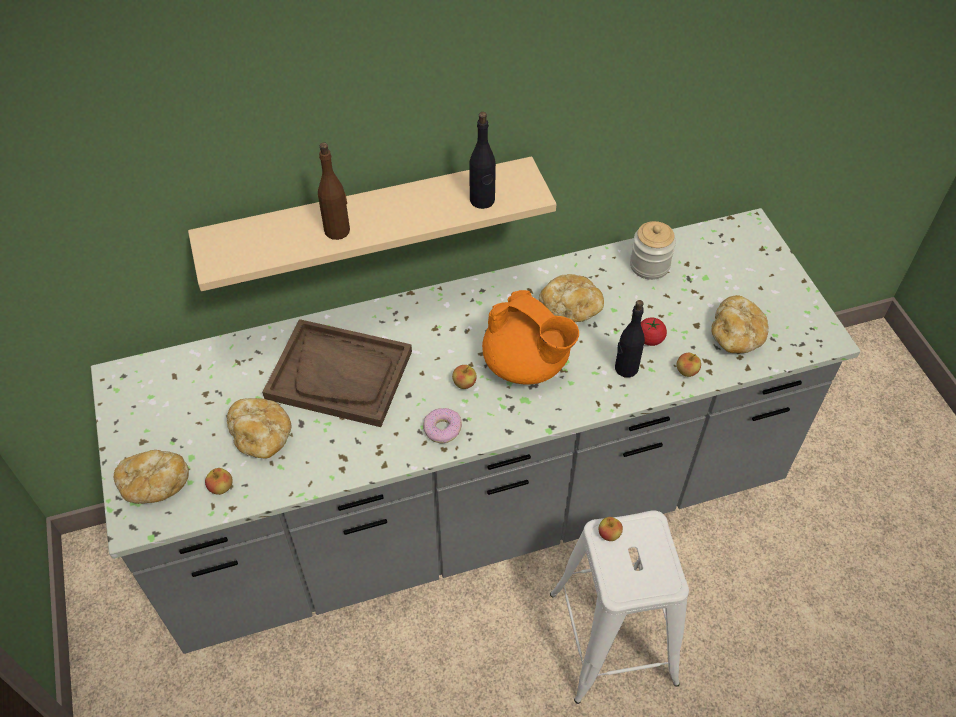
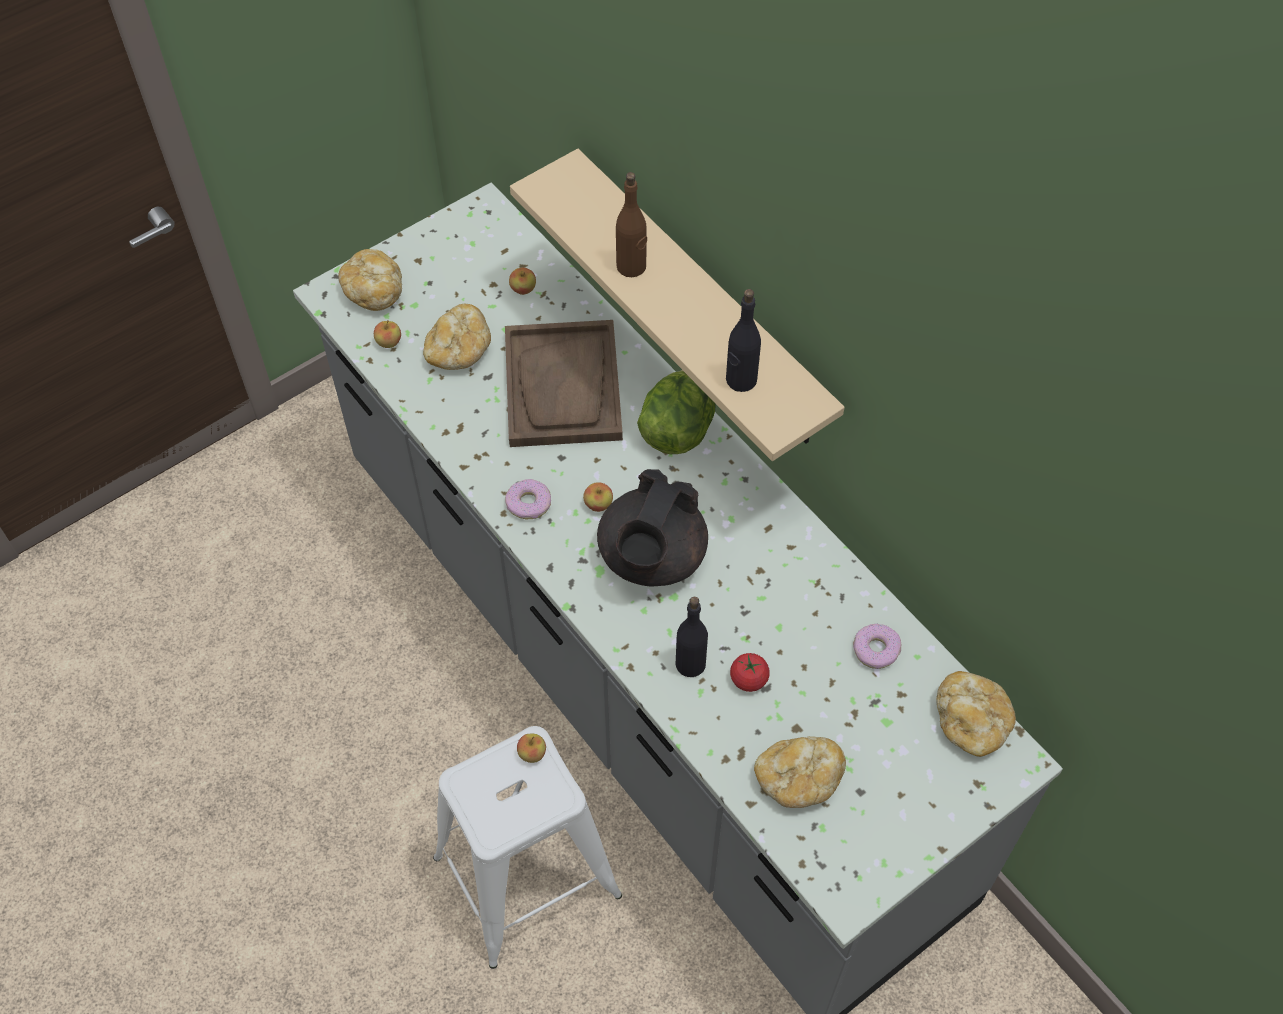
camera: 70 degrees right, 5 degrees up
(419, 315) = (677, 430): none -> lettuce
(527, 364) = (651, 558): orange teapot -> black teapot
(570, 308) = (759, 579): bread -> bread (971, 722)
(649, 265) = (875, 650): jar -> donut
(686, 371) = (714, 732): apple -> apple (523, 289)

